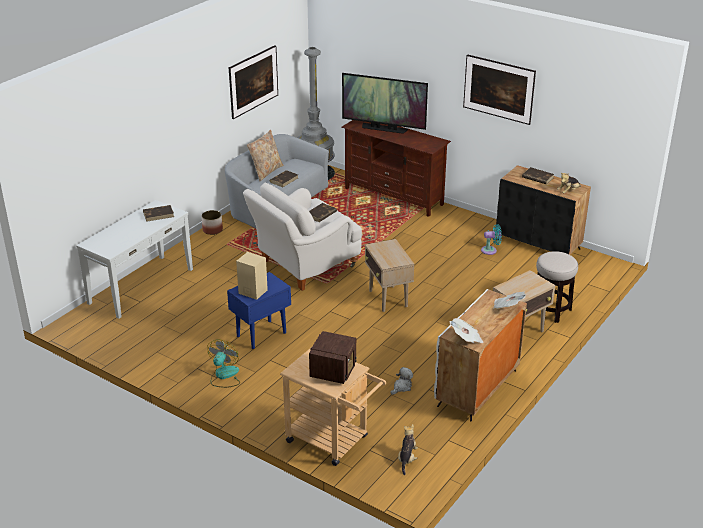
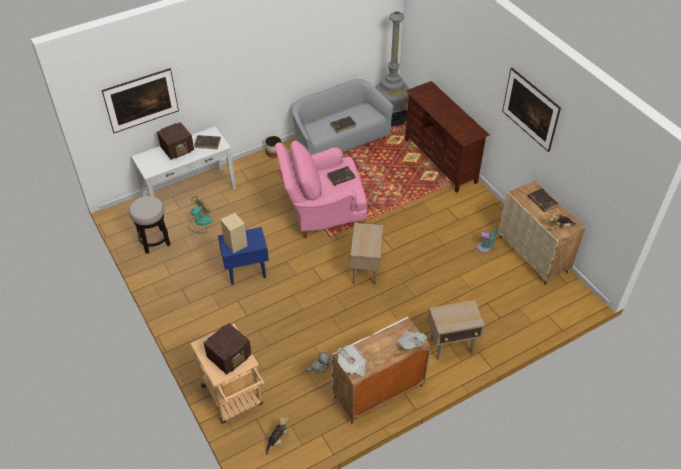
camera: 25 degrees right, 15 degrees up
(128, 227) = (178, 149): none -> radio
(224, 376) = (195, 303): fan -> fan (200, 223)
(254, 94) = (333, 45): picture -> picture (143, 110)
(266, 171) = (334, 111): beige pillow -> none
(304, 265) = (321, 212): white armchair -> pink armchair
(384, 128) = (440, 103): television -> none
(538, 244) = (533, 255): black cabinet -> beige cabinet
(551, 311) = (495, 333): stool -> stool (154, 241)

